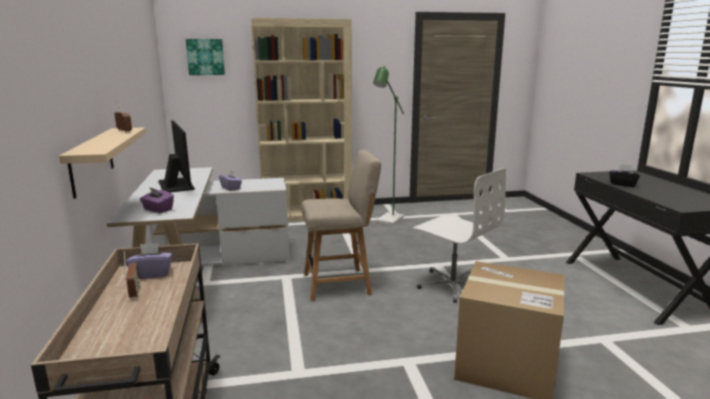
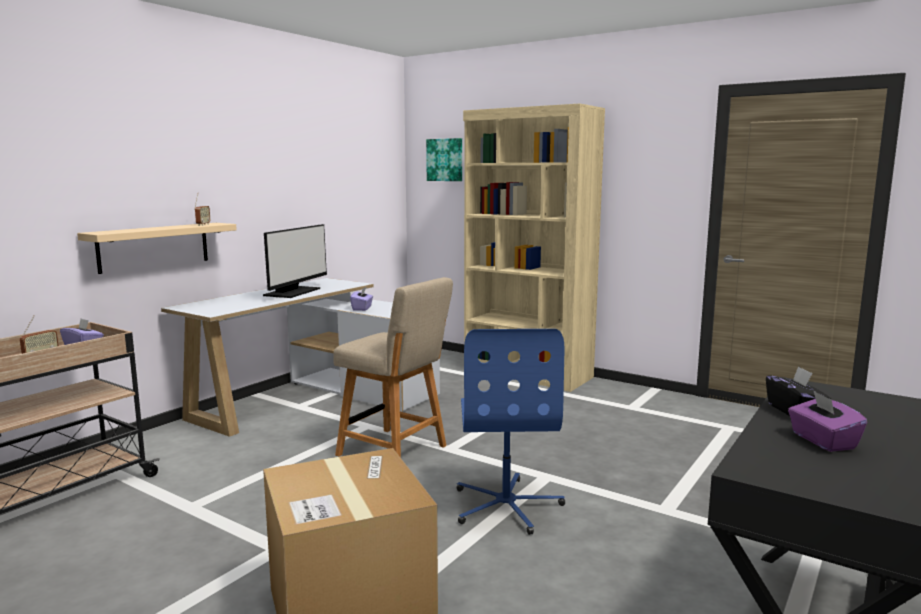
camera: 45 degrees right, 5 degrees down
(157, 210) = (214, 306): purple tissue box -> purple tissue box (822, 441)
(388, 221) = (608, 408): green floor lamp -> none
(452, 285) = (507, 505): white office chair -> blue office chair

